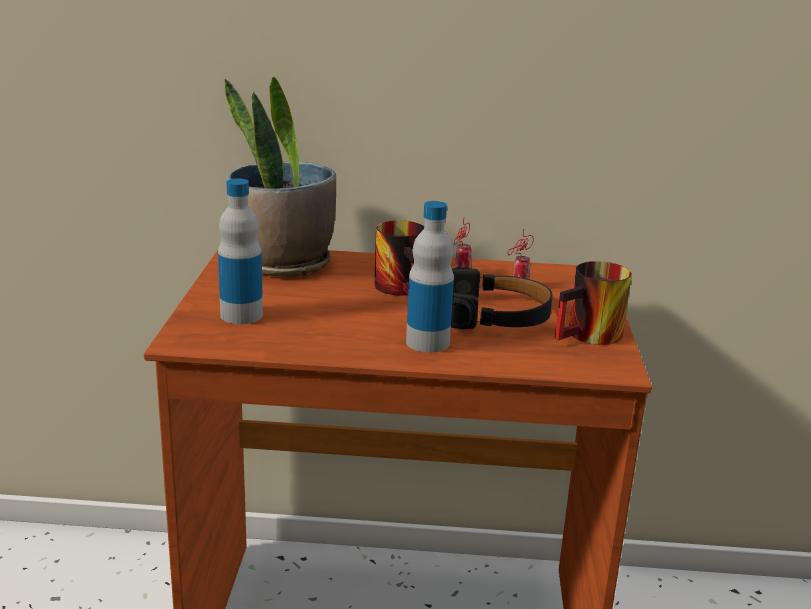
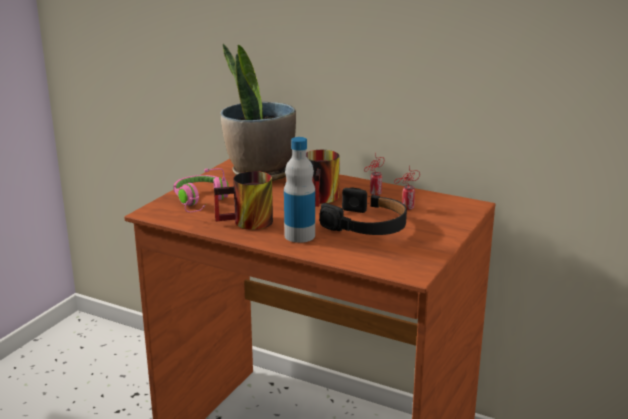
camera: 25 degrees right, 0 degrees up
(241, 315) = (201, 202): bottle -> pink headphones
(591, 337) = (420, 249): mug -> mug (247, 223)

